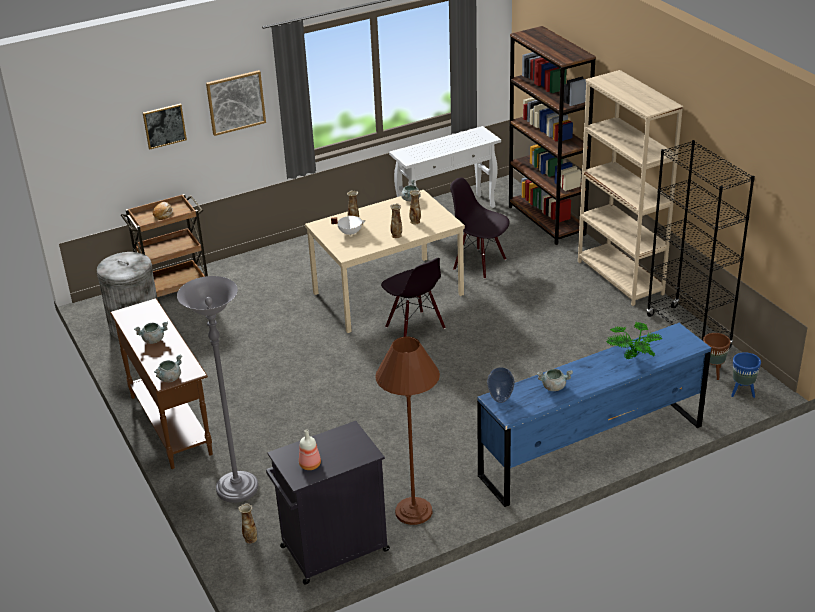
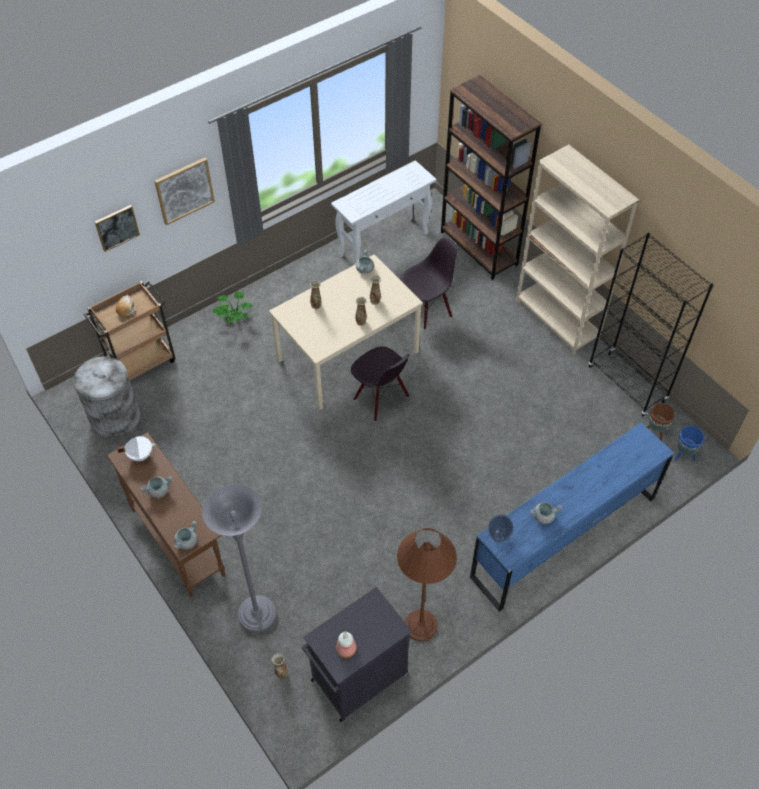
camera: 10 degrees left, 20 degrees up
(350, 233) = (315, 321): white cooking pot -> white cooking pot (140, 454)
(480, 264) = (426, 310): black chair -> black chair turned 120 degrees clockwise
(631, 358) = (606, 473): potted plant -> potted plant (234, 318)

